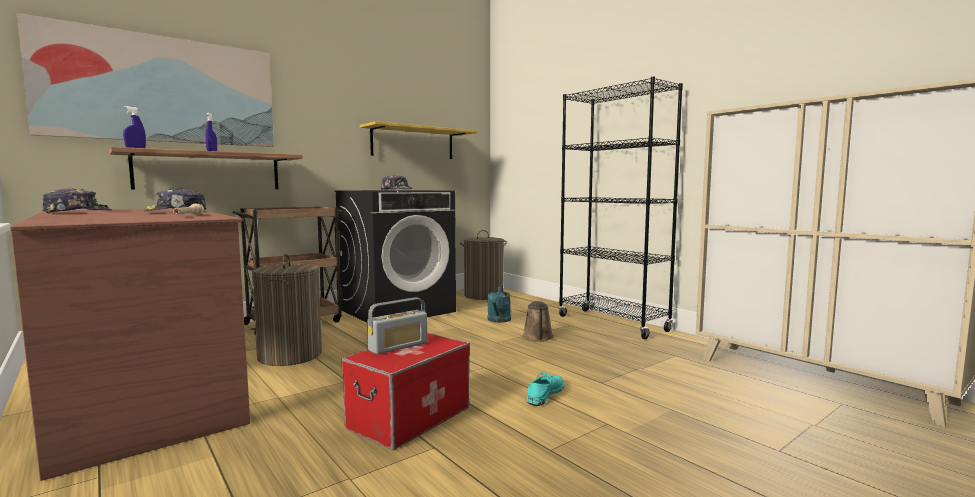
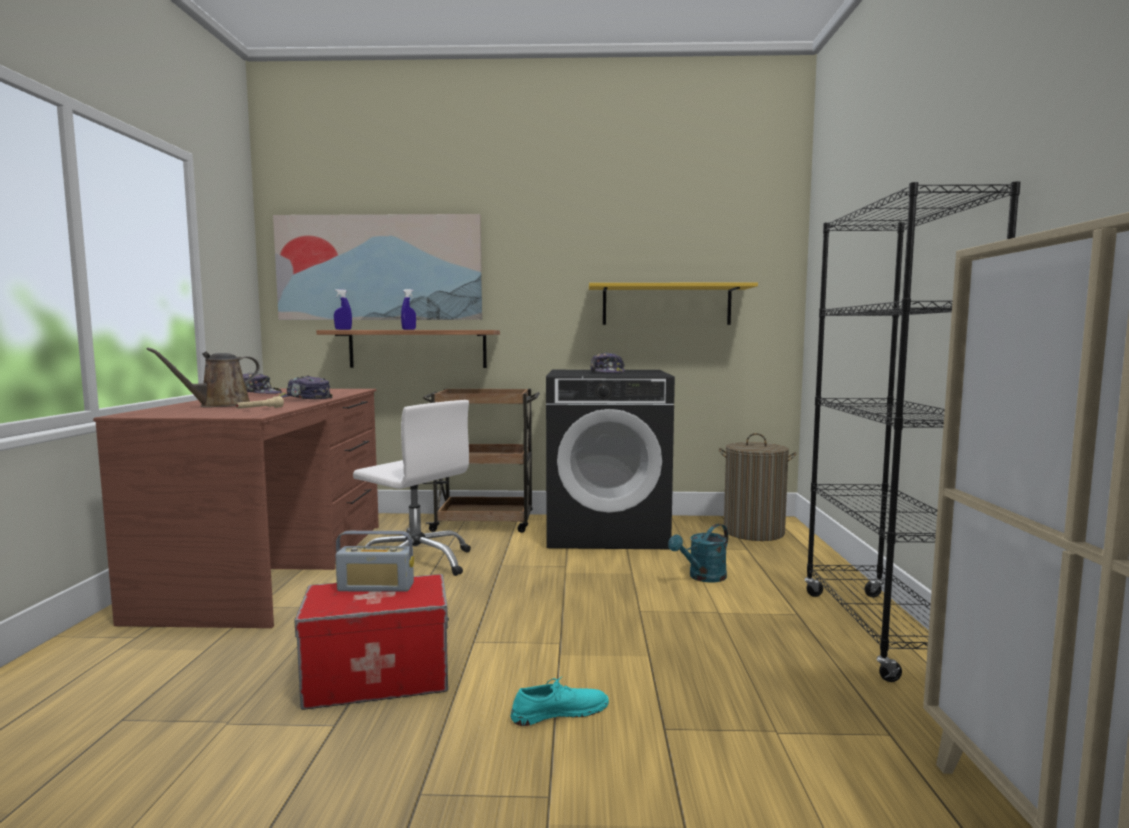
camera: 40 degrees right, 0 degrees up
(290, 355) = (417, 563): laundry basket -> white office chair
(538, 338) = (708, 621): brown watering can -> brown watering can (220, 405)

